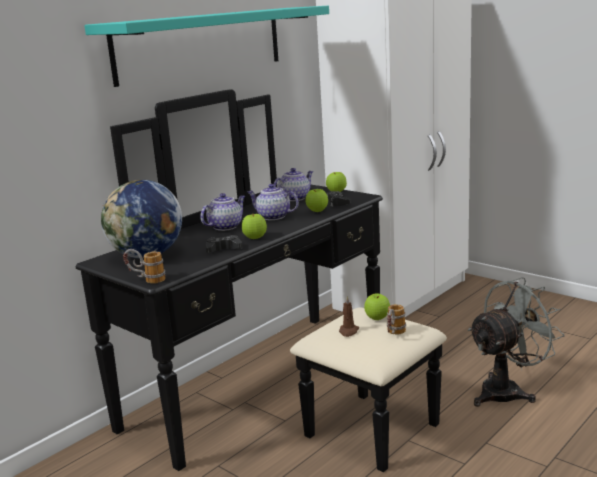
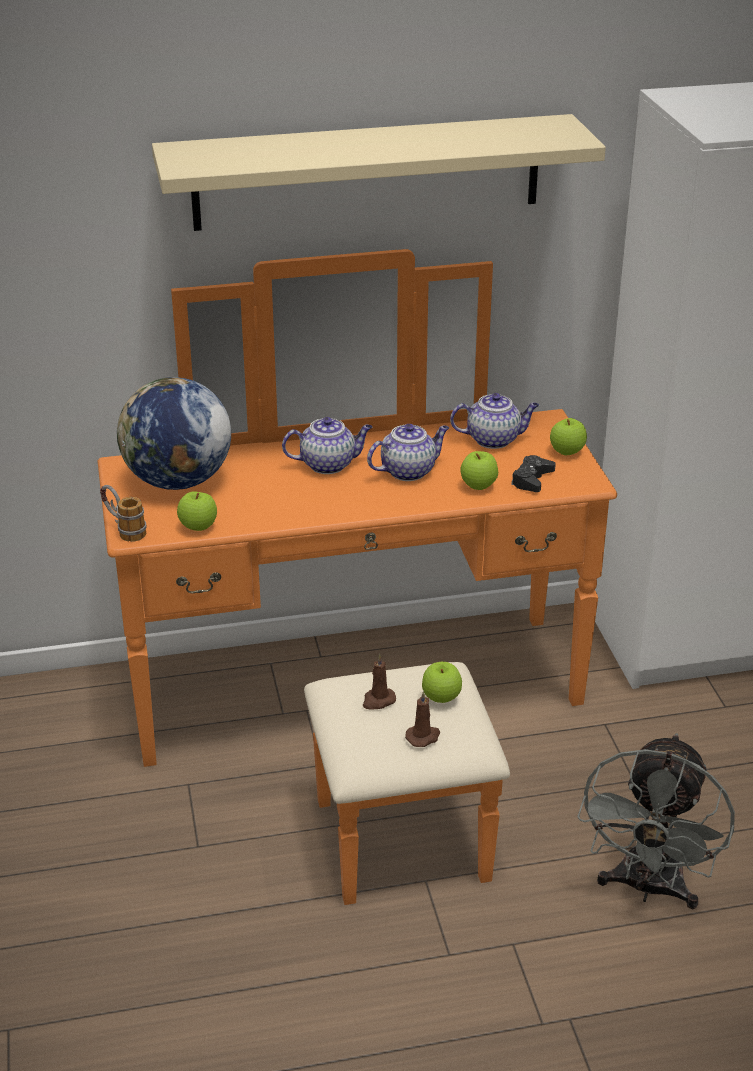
camera: 35 degrees right, 15 degrees up
(201, 44) = (367, 172): turquoise shelf -> beige shelf
(223, 249) = (267, 512): black game controller -> none
(255, 238) = (329, 507): apple -> apple (198, 527)
(273, 217) = (409, 471): teapot -> teapot turned 90 degrees clockwise
(283, 391) = (366, 719): black dresser -> orange dresser
(394, 334) = (423, 737): mug -> brown candle
(508, 391) = (648, 888): grey fan -> grey fan turned 105 degrees clockwise

